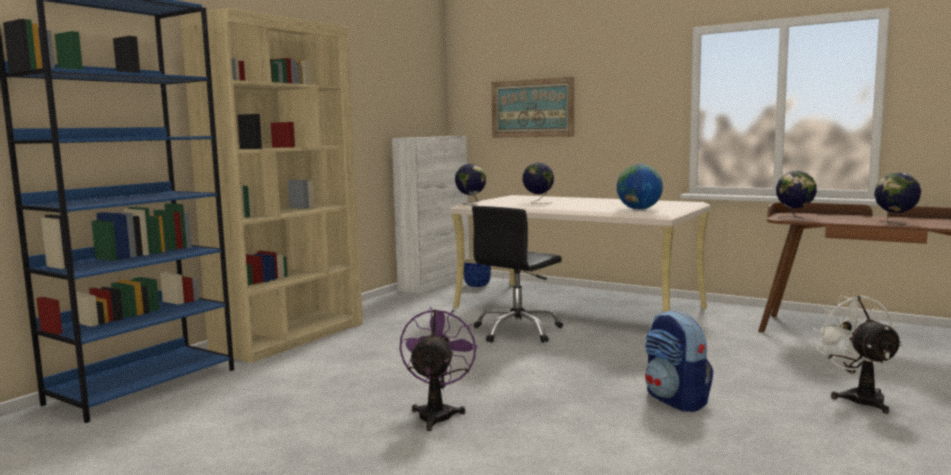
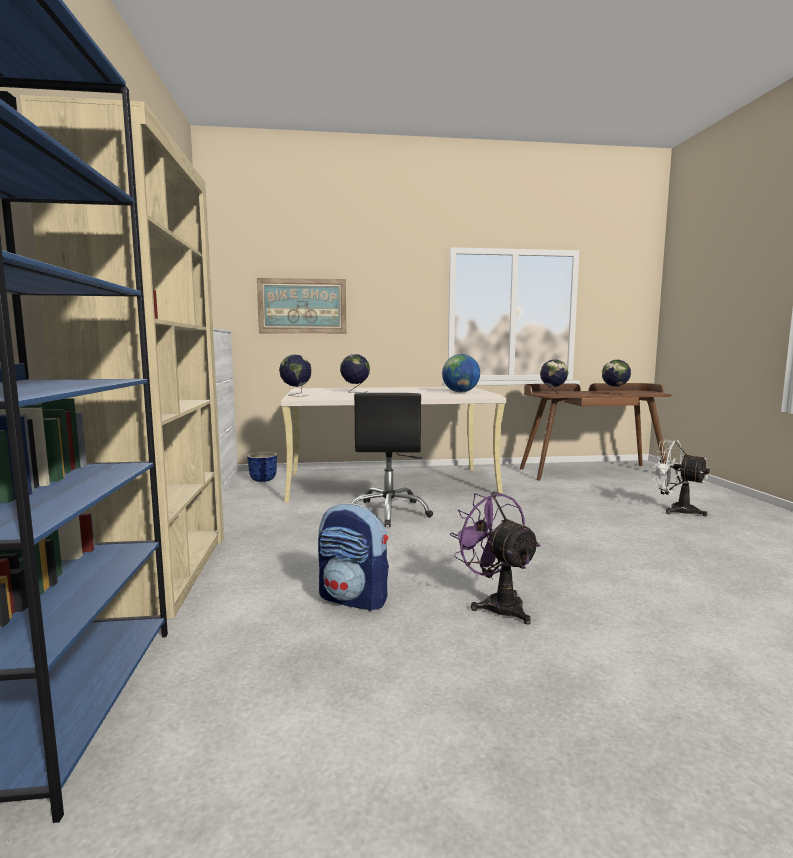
camera: 40 degrees left, 0 degrees up
(676, 400) = (610, 538): backpack -> backpack (354, 599)

